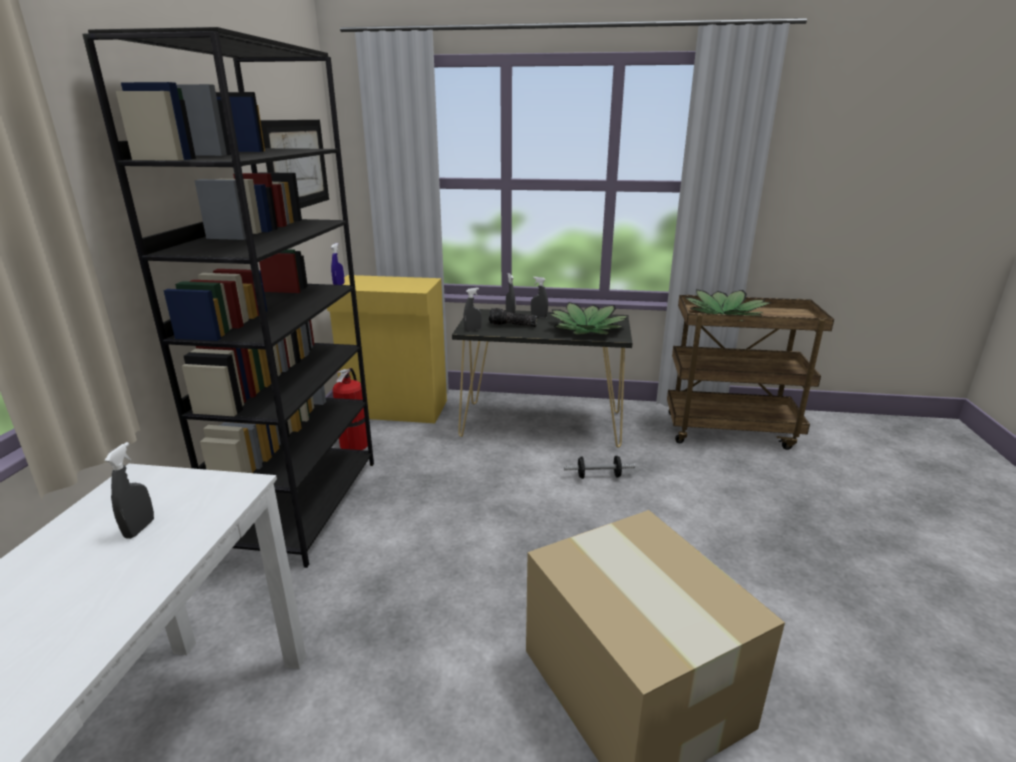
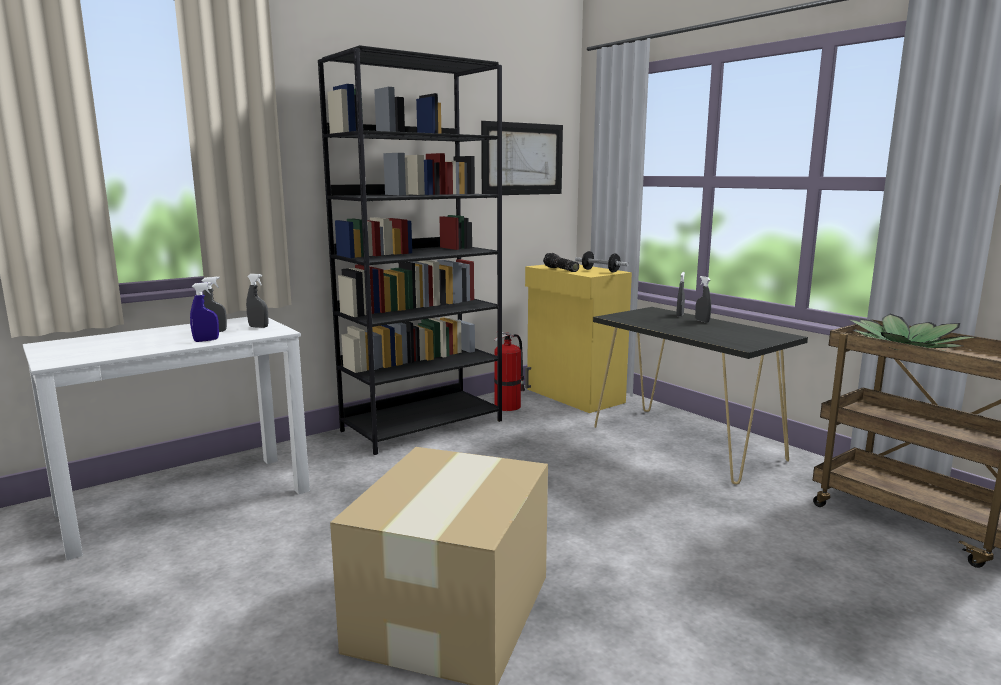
camera: 45 degrees right, 10 degrees down
(339, 285) = (540, 265): blue spray bottle -> blue spray bottle (206, 340)
(473, 330) = (616, 317): grey spray bottle -> grey spray bottle (258, 327)
(512, 325) = (659, 321): flashlight -> flashlight (560, 269)
(587, 329) = (727, 336): potted plant -> none
(598, 476) = (671, 494): dumbbell -> dumbbell (600, 271)

